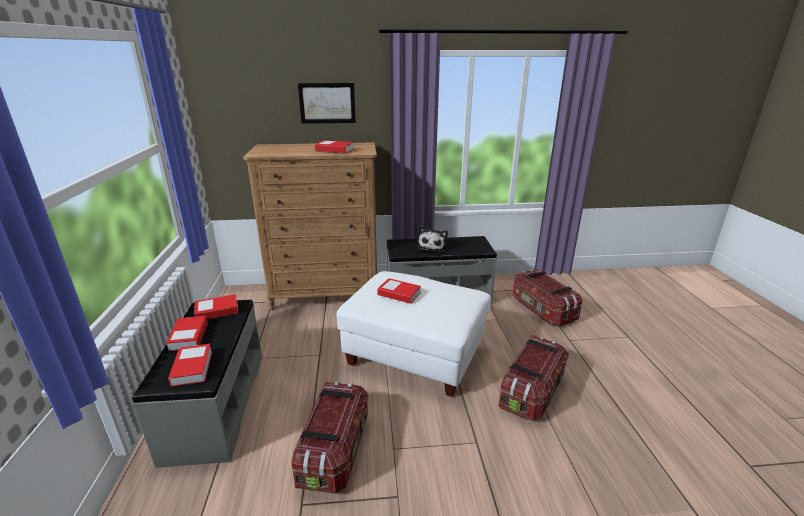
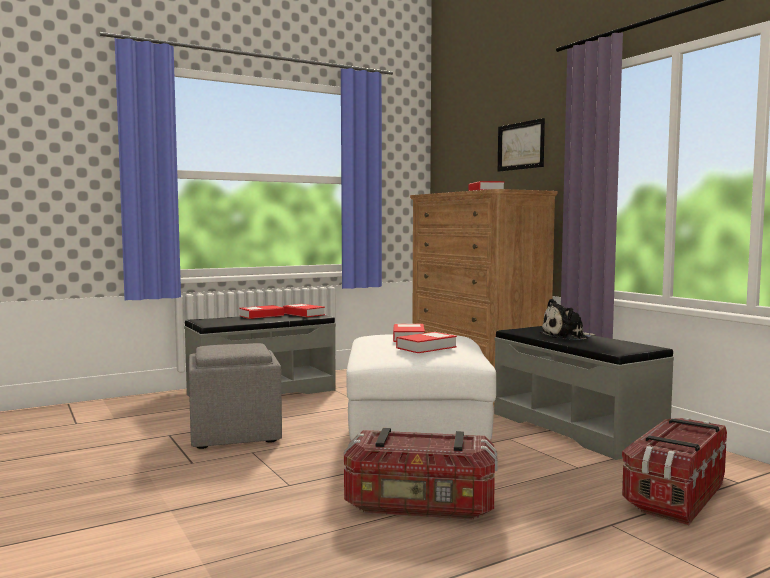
camera: 65 degrees right, 20 degrees down
(192, 368) = (223, 321): book -> book (426, 347)
(335, 450) = (235, 433): storage box -> grey ottoman

